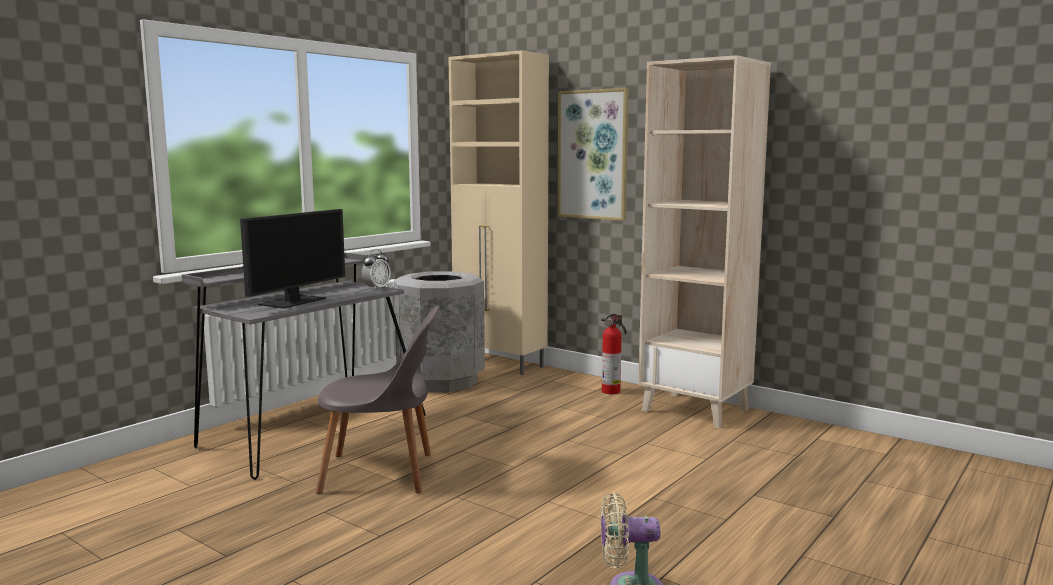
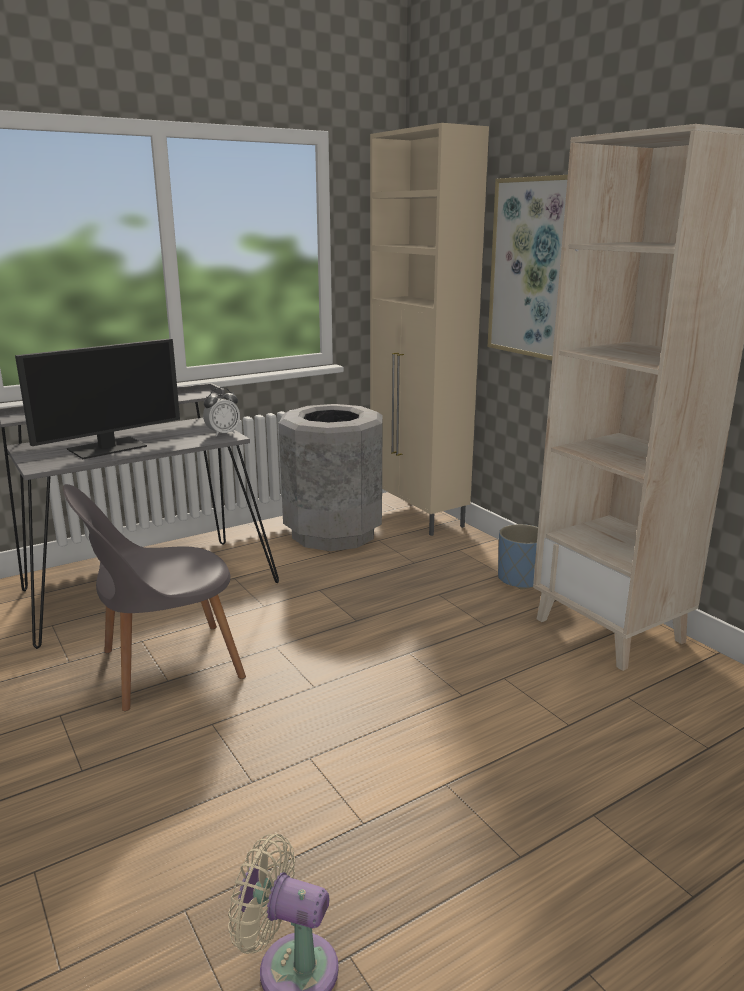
camera: 20 degrees right, 10 degrees up
(383, 473) = (165, 666): grey chair -> grey chair turned 135 degrees clockwise
(612, 391) = (520, 579): fire extinguisher -> blue planter

